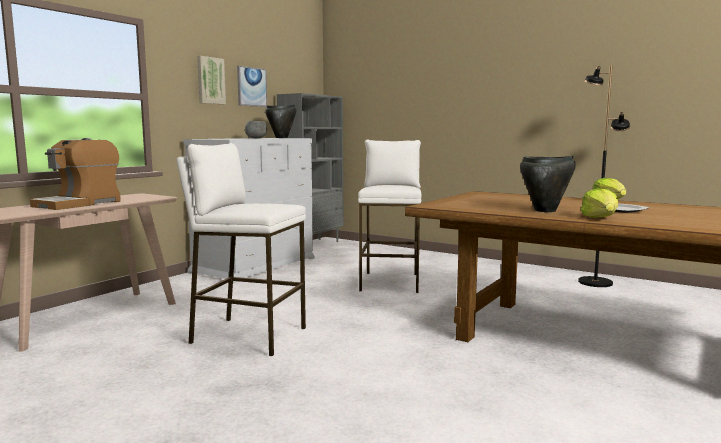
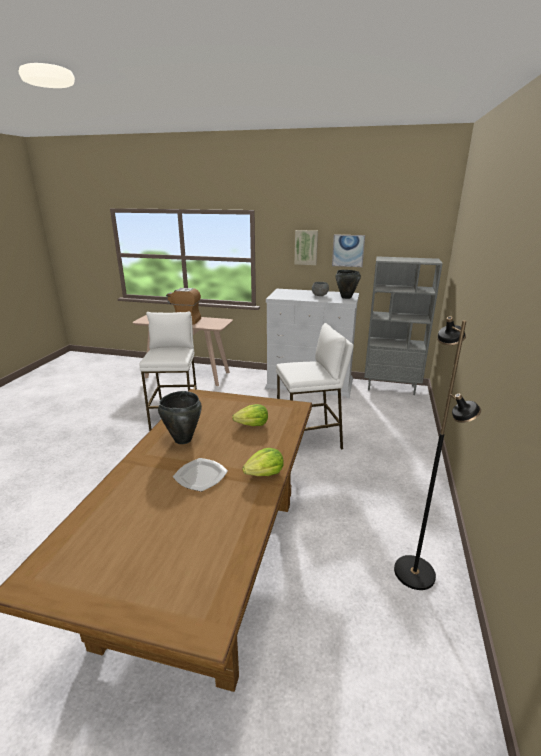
camera: 70 degrees right, 15 degrees up
(600, 218) = (145, 464): lettuce -> lettuce (252, 424)

